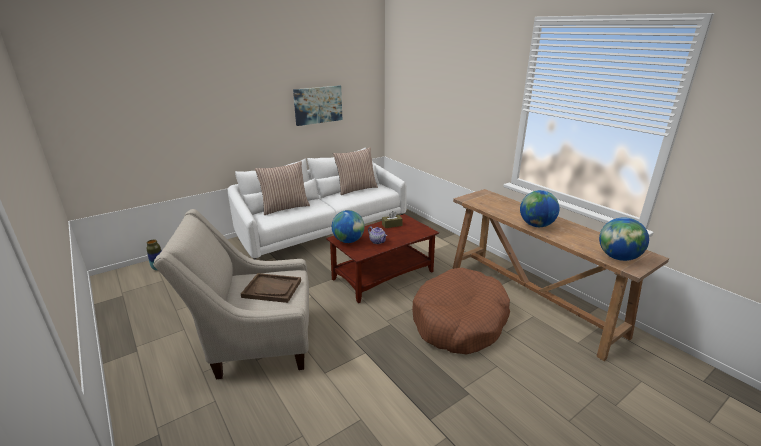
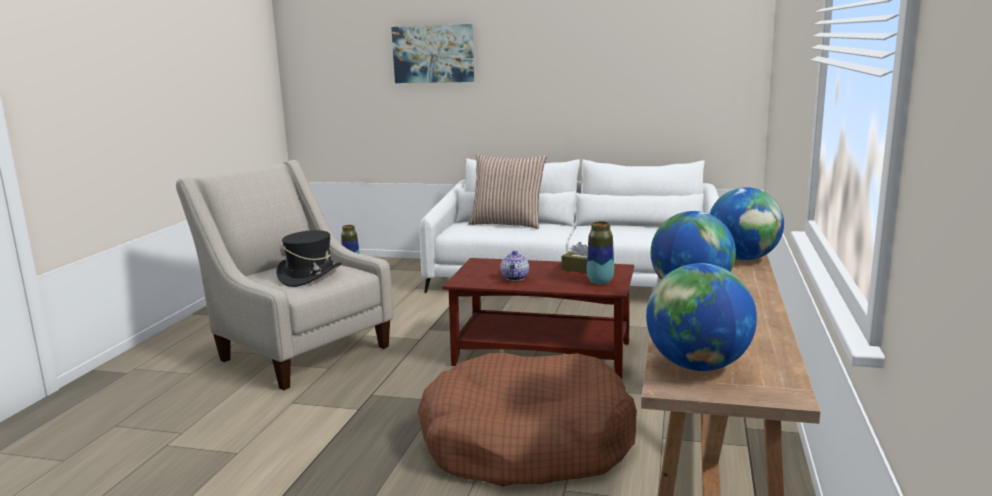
camera: 50 degrees right, 10 degrees down
(272, 289) = (310, 276): brown tray -> black hat
(318, 105) = (621, 75): picture -> picture (433, 54)
(348, 241) = (484, 267): globe -> globe (743, 258)
(356, 189) = (647, 226): pillow -> none
(415, 229) = (600, 282): none -> vase

